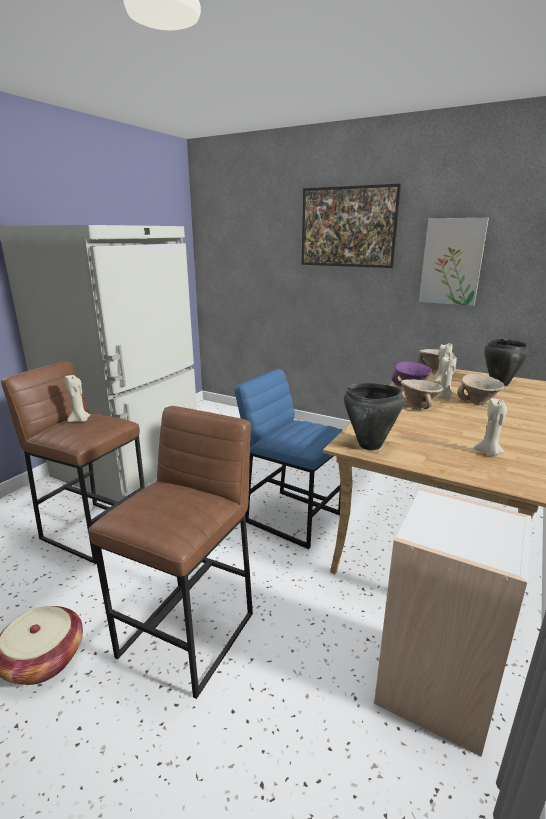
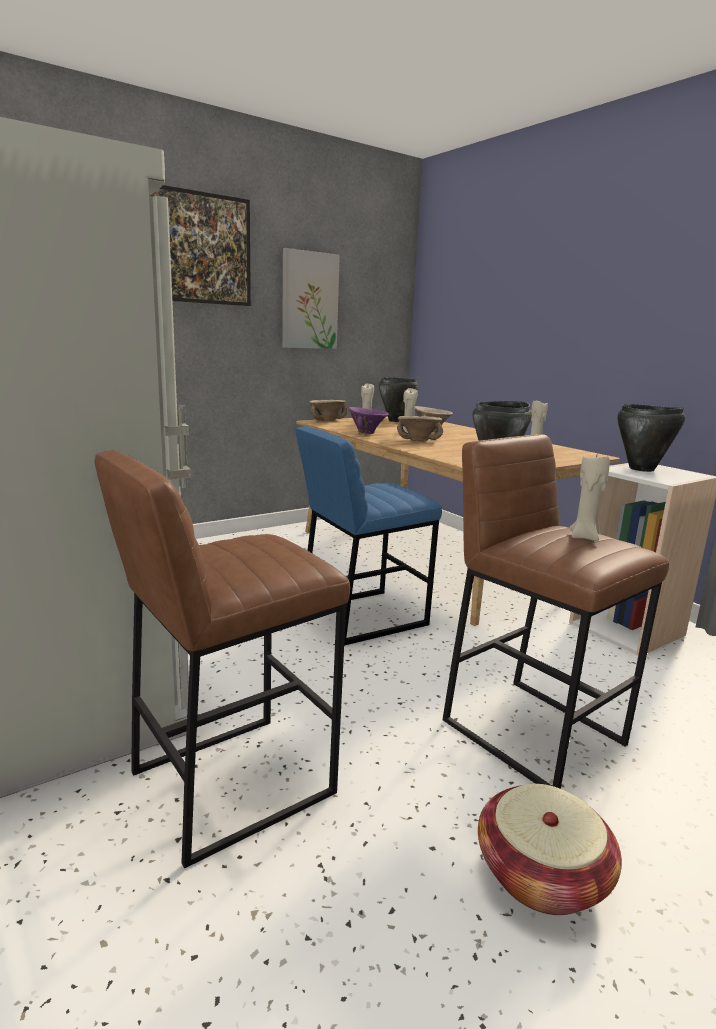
camera: 65 degrees left, 5 degrees down
(80, 420) = (233, 551): beige candle -> beige candle (585, 537)
(467, 517) = (642, 469): none -> black cooking pot

